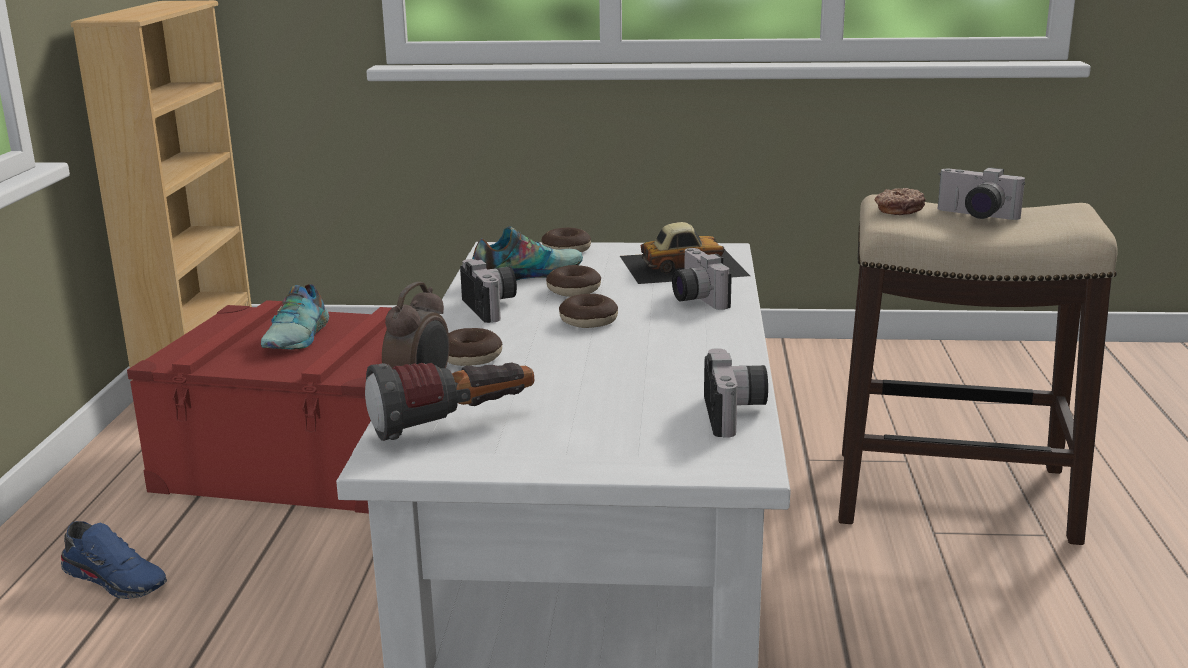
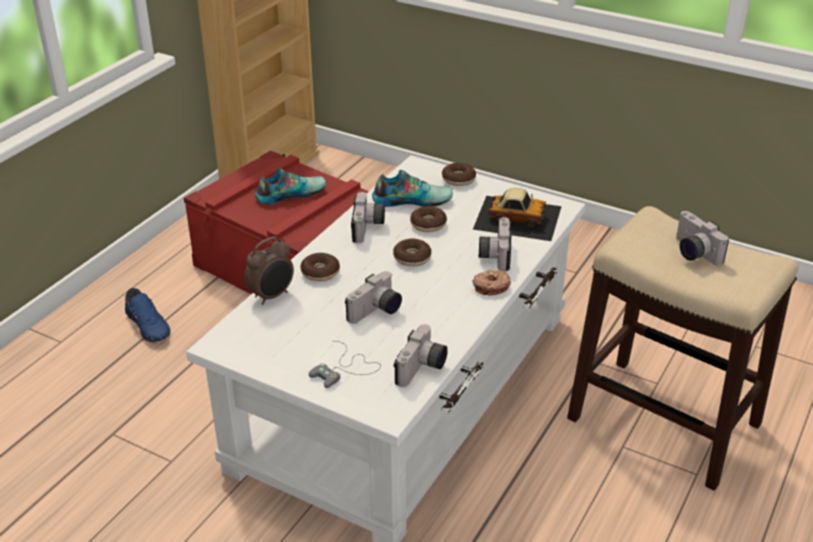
camera: 25 degrees right, 15 degrees up
(299, 337) = (290, 193): shoe -> shoe turned 150 degrees counterclockwise
(454, 425) = (269, 328): flashlight -> none
(601, 376) = (376, 312): none -> camera
(625, 438) = (346, 369): none -> grey game controller
(898, 209) = (642, 232): donut -> donut (491, 286)

